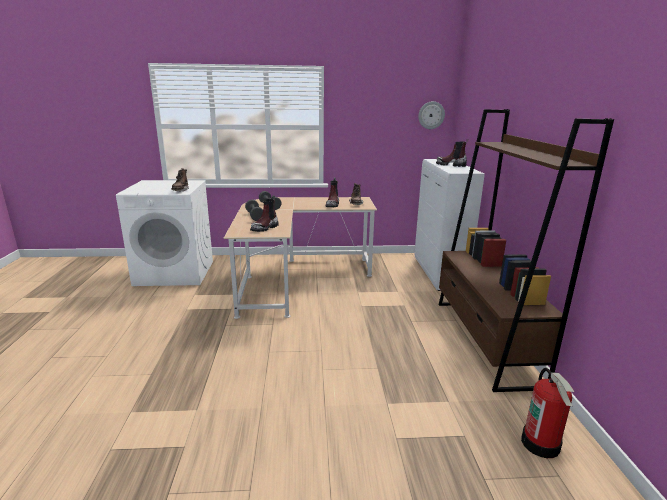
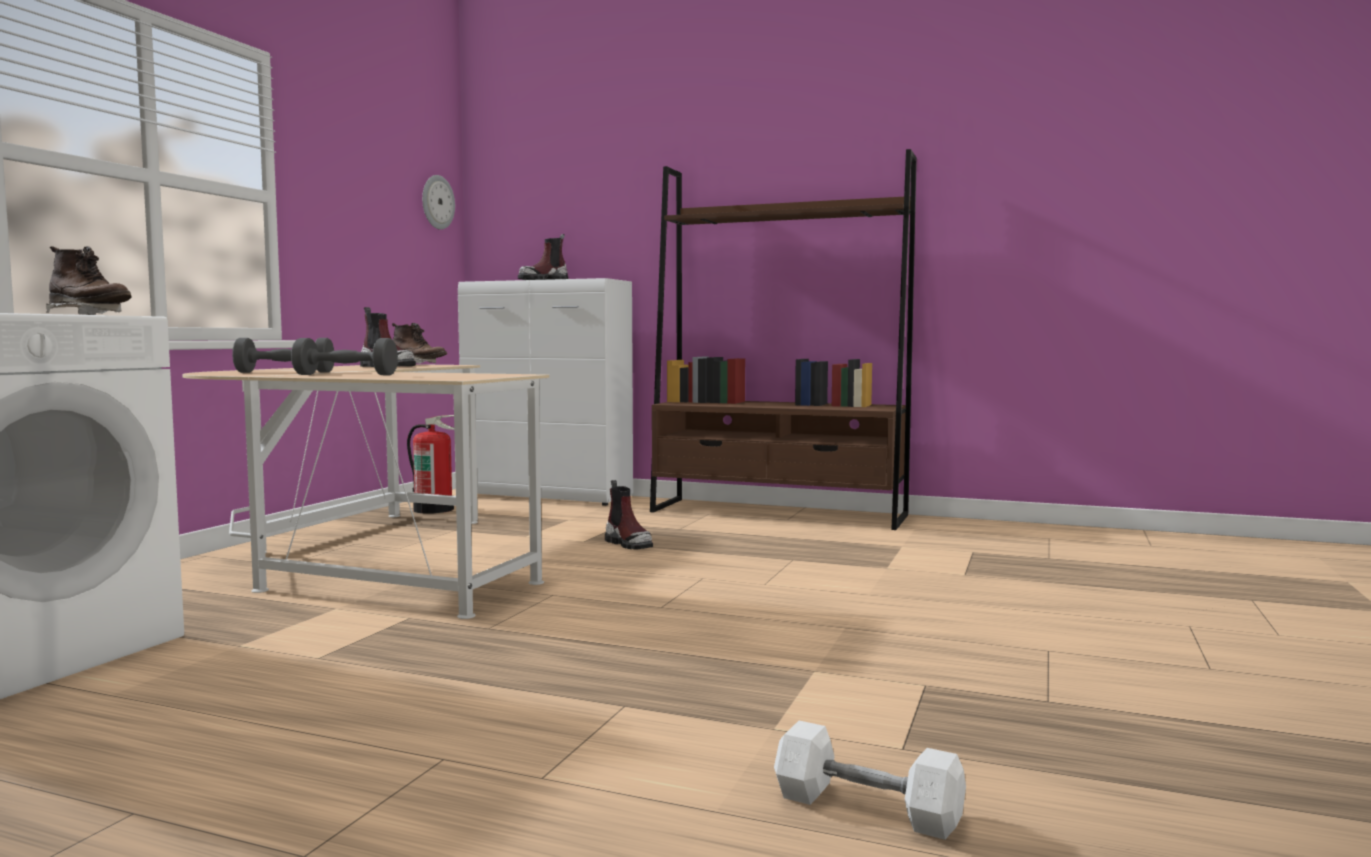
camera: 65 degrees left, 15 degrees down
(58, 448) = (867, 809): none -> white dumbbell
(265, 228) = (455, 375): boot -> boot (629, 544)
(541, 444) = (999, 533): fire extinguisher -> fire extinguisher (434, 509)

